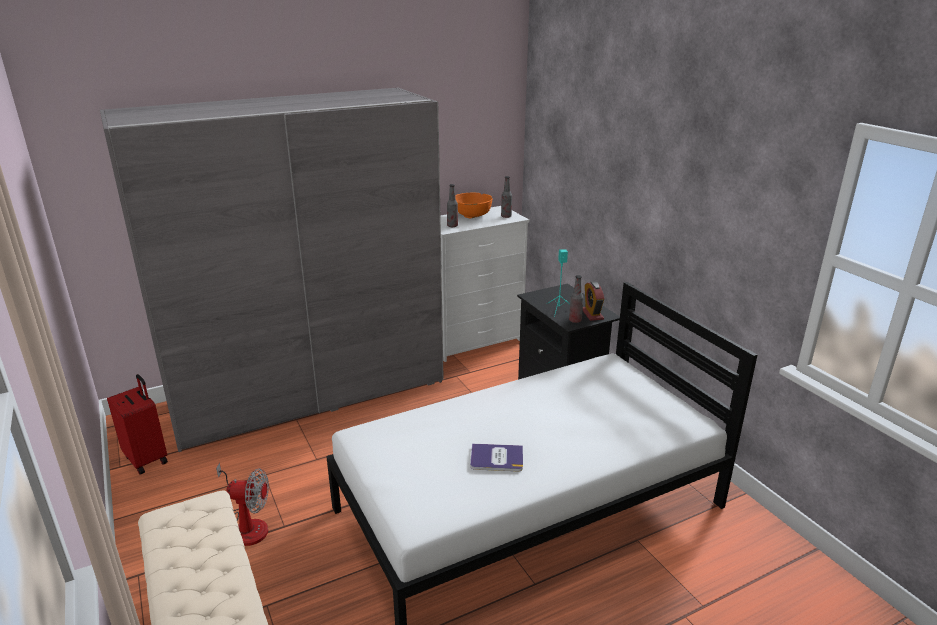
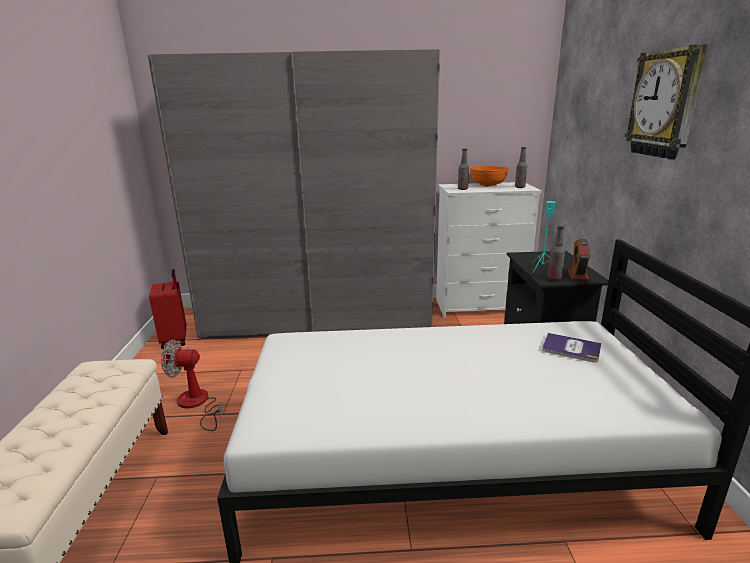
camera: 25 degrees right, 5 degrees down
(246, 525) = (197, 404): fan -> fan turned 150 degrees clockwise
(496, 458) = (395, 389): book -> book (571, 348)
(649, 164) = (665, 104): none -> wall clock

